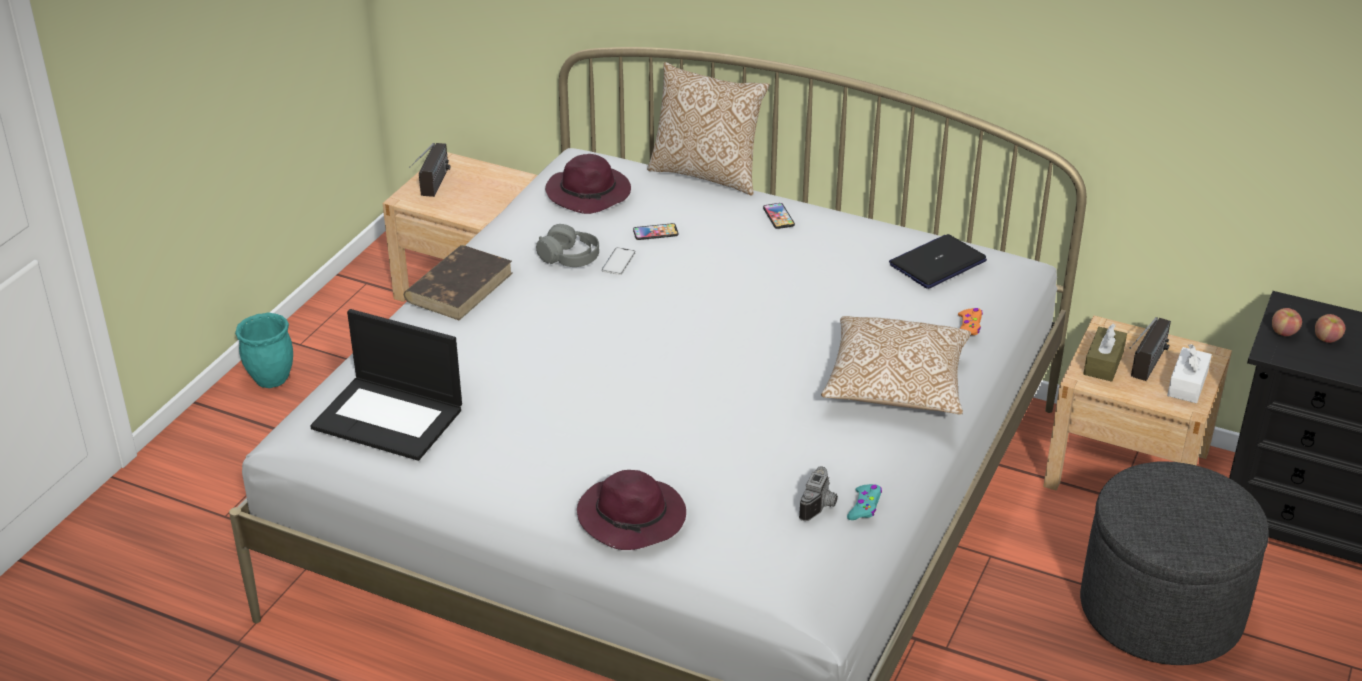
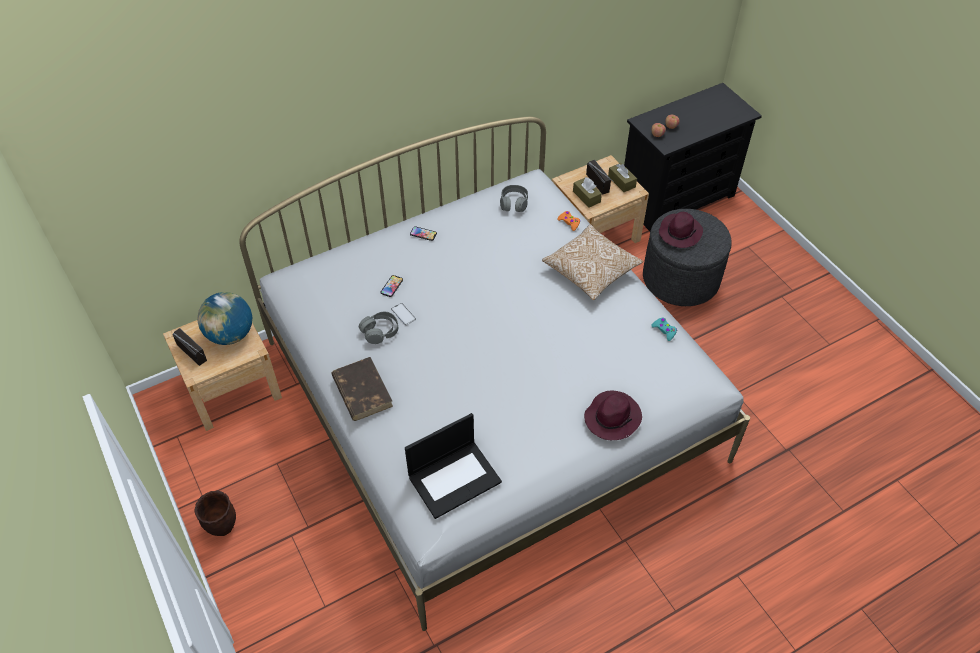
camera: 55 degrees left, 15 degrees up
(271, 379) = (222, 527): turquoise planter -> brown planter
(489, 193) = (230, 335): none -> globe
(590, 194) = (329, 293): purple hat -> purple hat (679, 232)
(707, 174) = (354, 238): pillow -> none
(821, 506) = (653, 345): camera -> none
(937, 263) = (514, 203): laptop -> grey headphones
(1187, 384) = (621, 182): white tissue box -> brown tissue box

